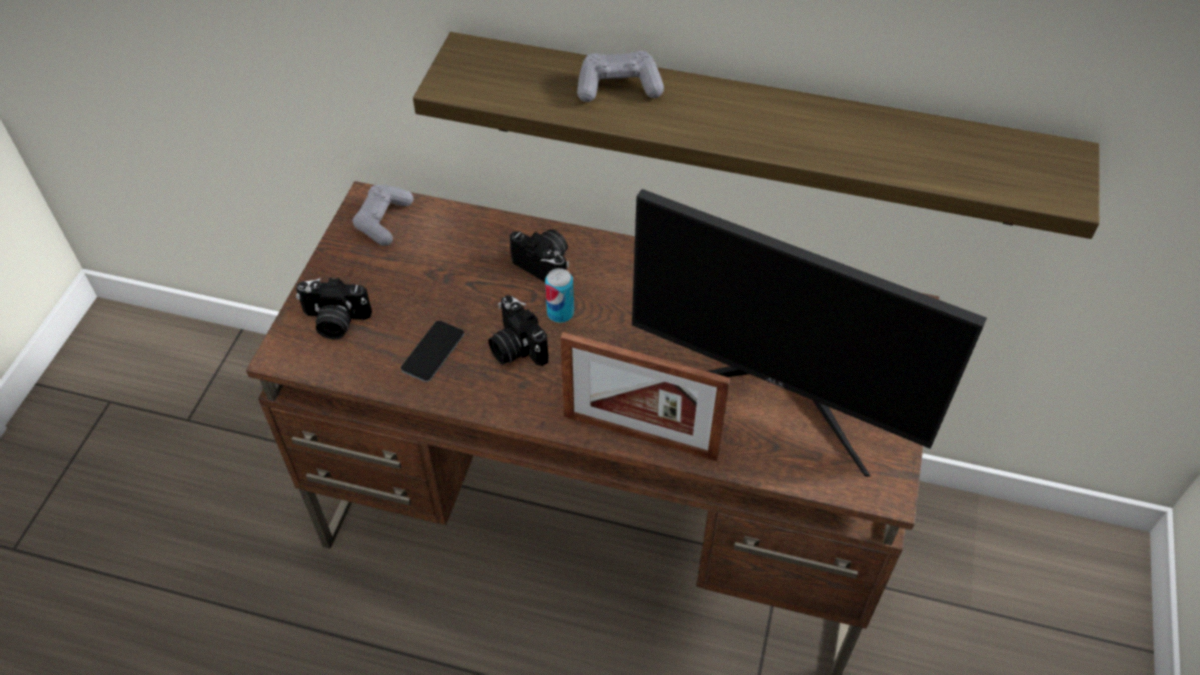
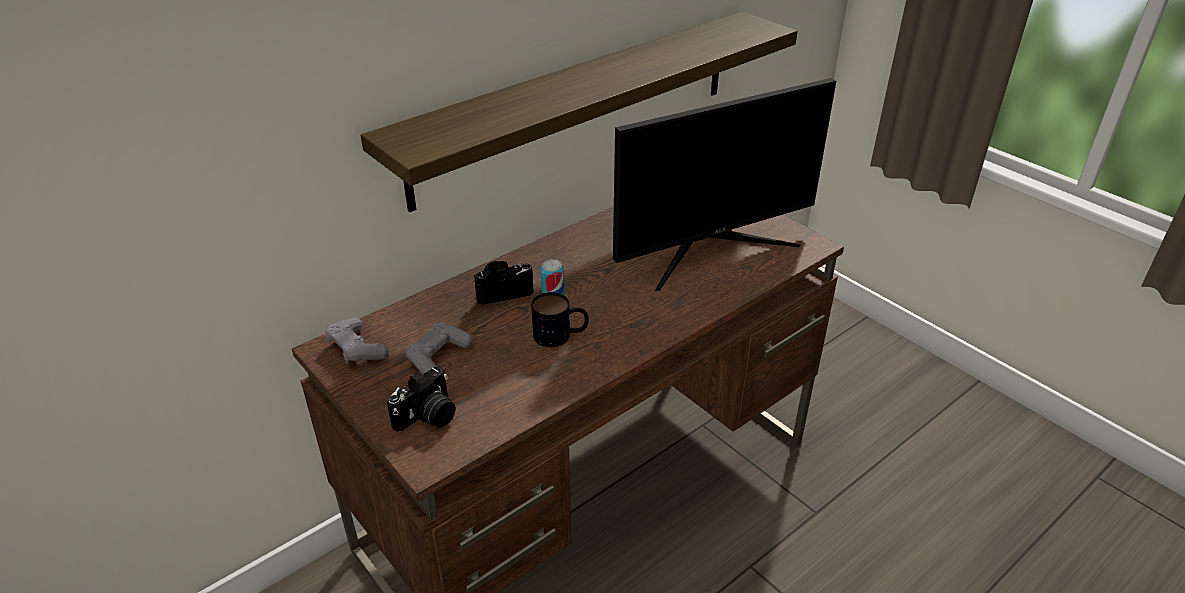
camera: 55 degrees left, 15 degrees down
(433, 351) = (519, 376): phone -> none
(515, 347) = (560, 335): camera -> mug
(618, 87) = (516, 100): grey game controller -> grey game controller (438, 357)
(640, 436) = (692, 314): picture frame -> none

